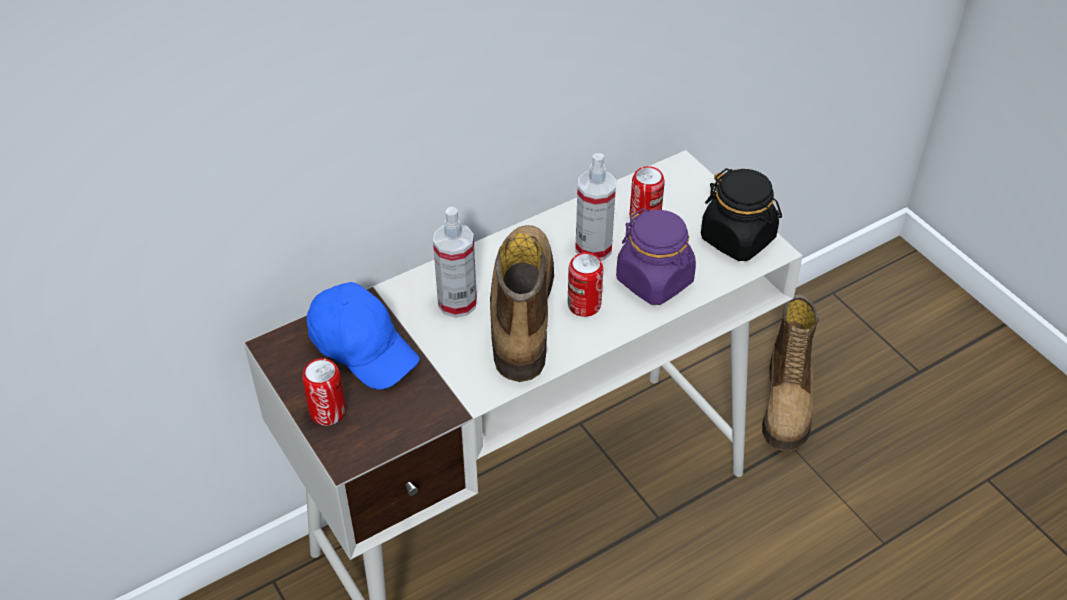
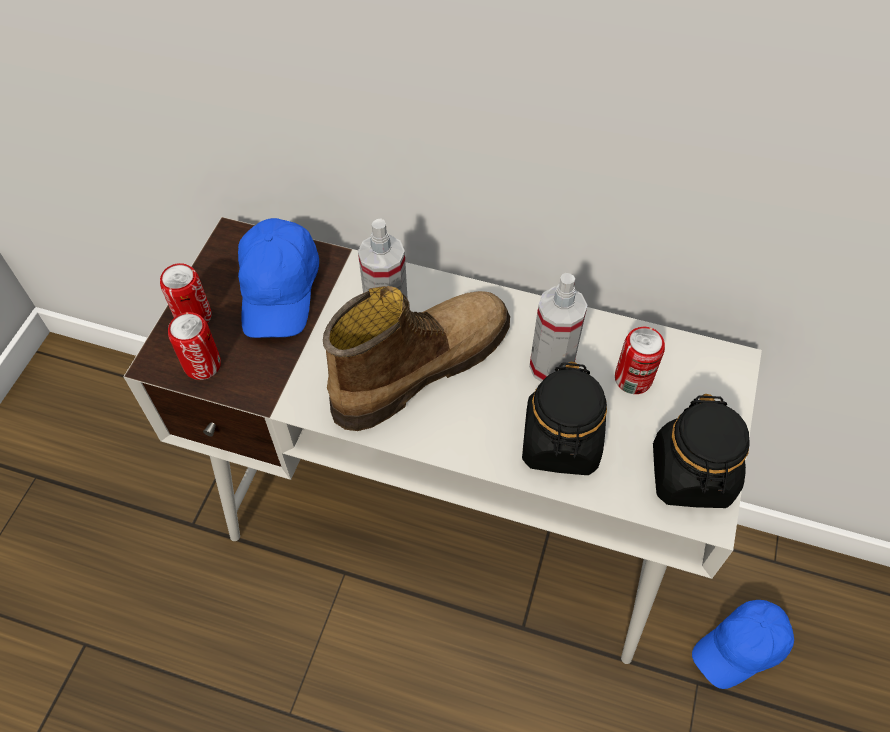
camera: 50 degrees right, 10 degrees up
(584, 305) = (474, 408): can -> can (202, 365)
(655, 281) = (560, 443): purple jar -> black jar
(788, 402) = (741, 648): boot -> blue cap

